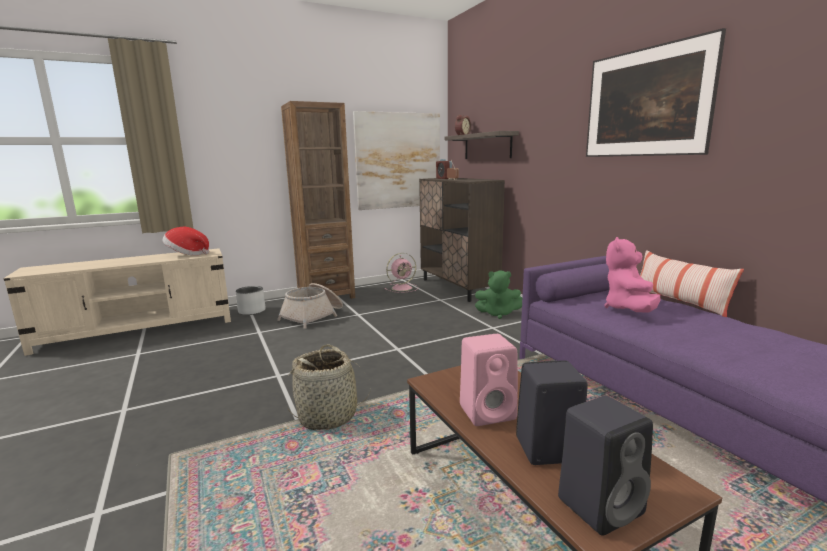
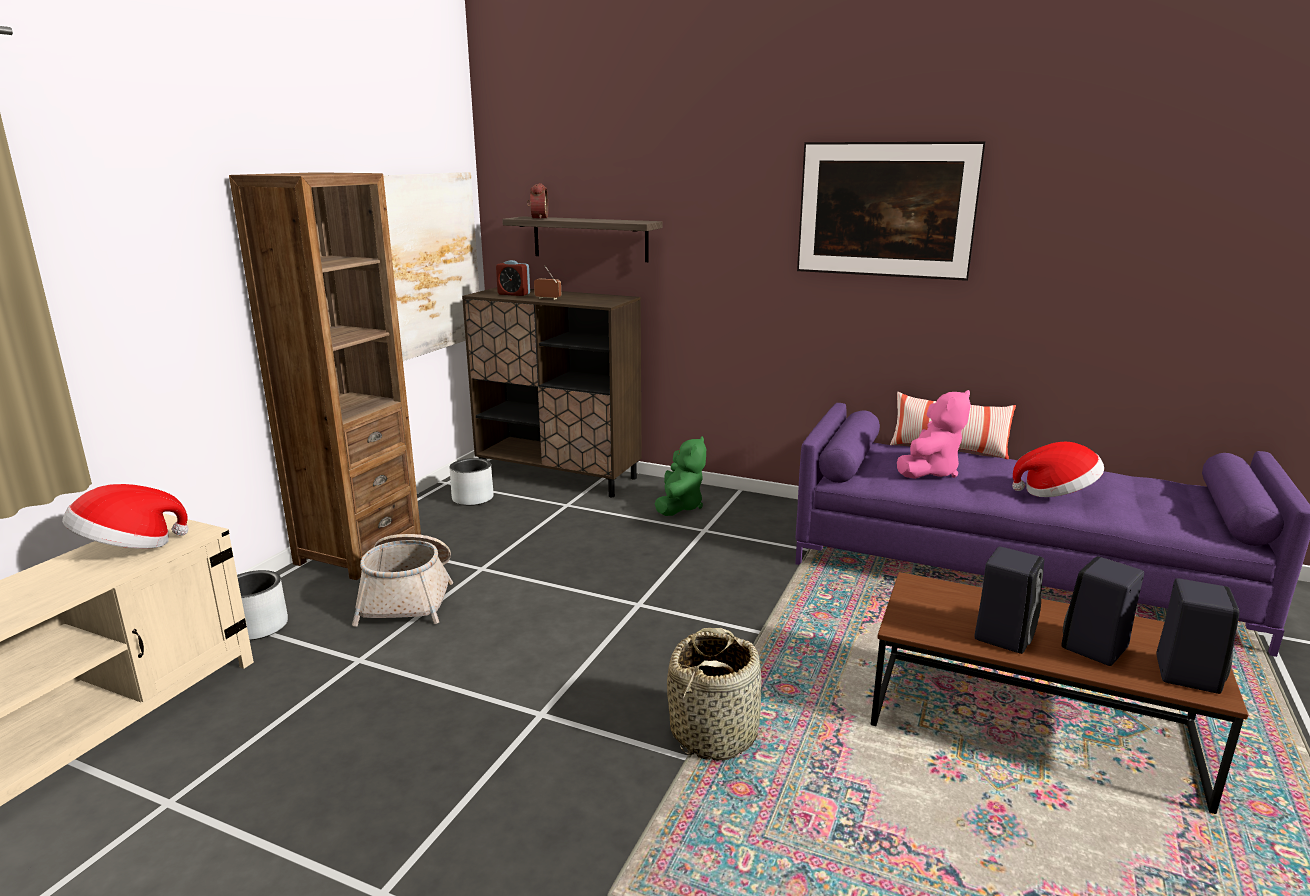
camera: 40 degrees left, 5 degrees up
(403, 288) = (472, 498): pink fan -> grey planter
(489, 412) = (1004, 635): pink speaker -> black speaker
(498, 314) = (679, 506): green plush toy -> green plush toy turned 45 degrees counterclockwise
(628, 309) = (929, 471): pink plush toy -> pink plush toy turned 120 degrees counterclockwise
(721, 344) = (1056, 493): none -> hat

